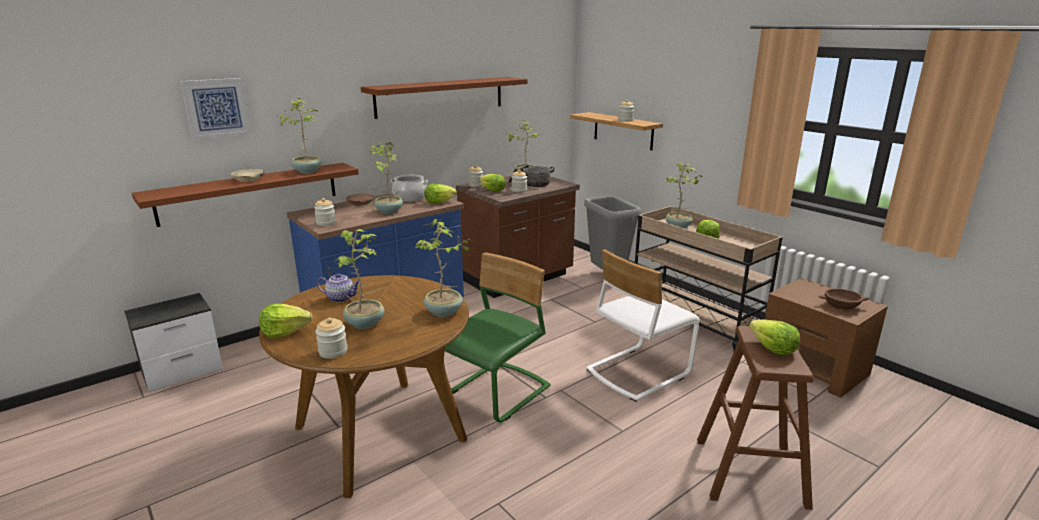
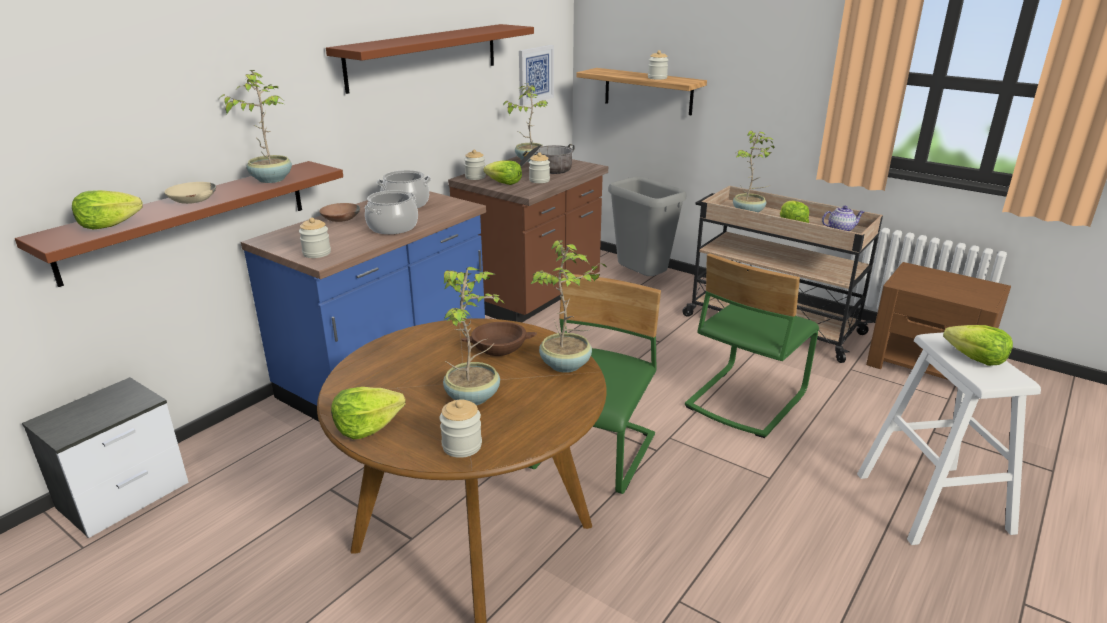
camera: 15 degrees left, 5 degrees up
(216, 108) = (131, 92): picture -> picture (535, 74)
(341, 298) = (408, 363): teapot -> teapot (841, 230)
(388, 211) = (392, 227): potted plant -> cooking pot
(439, 202) = (451, 207): lettuce -> lettuce (108, 225)
(637, 372) = (745, 399): white chair -> green chair
(750, 472) = (933, 503): brown stool -> white stool
(841, 306) = (967, 292): brown bowl -> brown bowl (498, 350)

